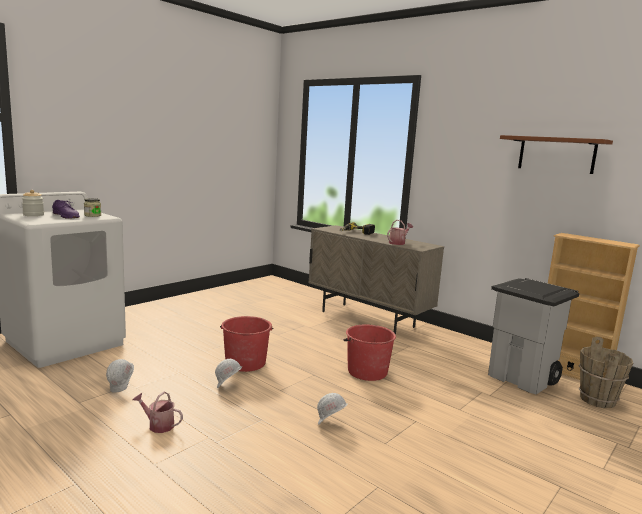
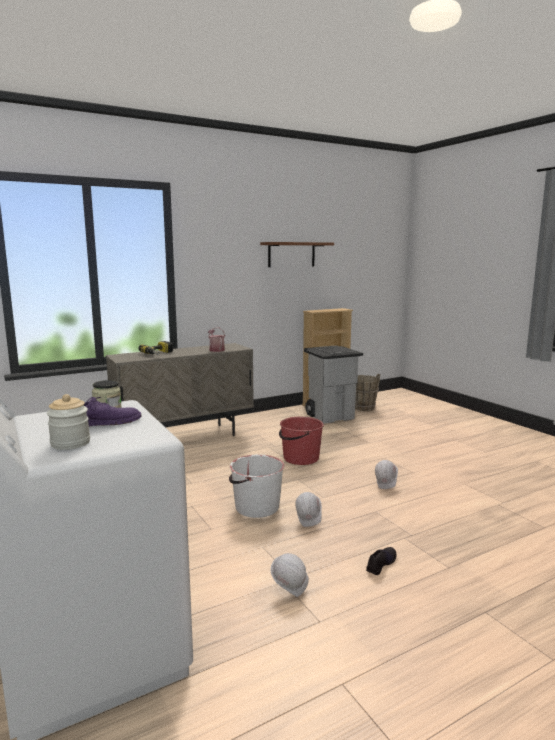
camera: 70 degrees left, 0 degrees up
(158, 425) = (381, 564): watering can -> black shoe
(245, 363) = (256, 507): red bucket -> white bucket

